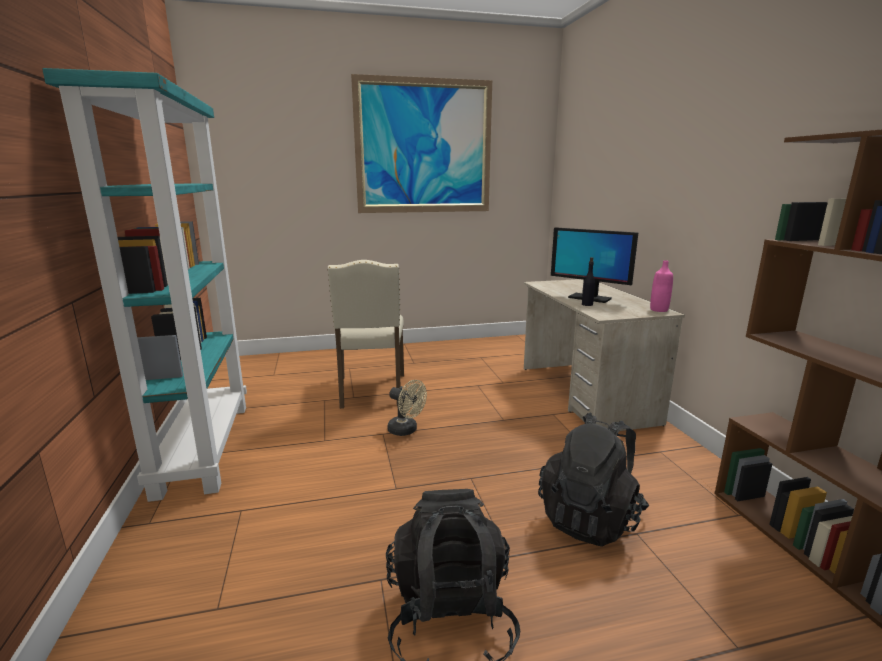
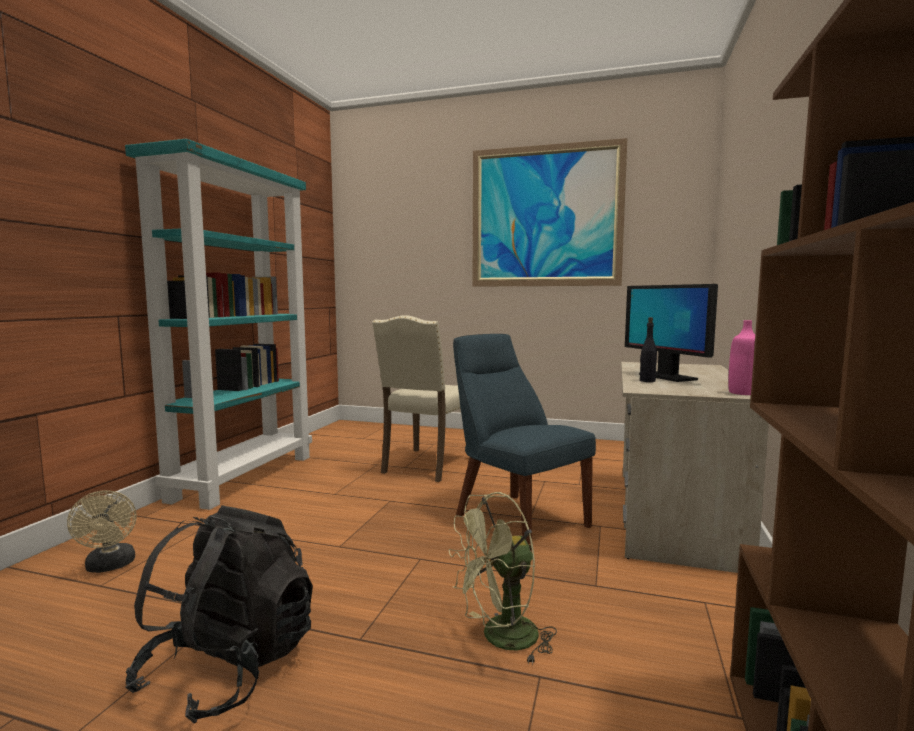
camera: 30 degrees right, 10 degrees down
(406, 430) = (415, 503): beige fan -> beige fan (110, 566)
(496, 423) = (516, 519): none -> blue chair
(590, 518) = (500, 639): black backpack -> green fan

